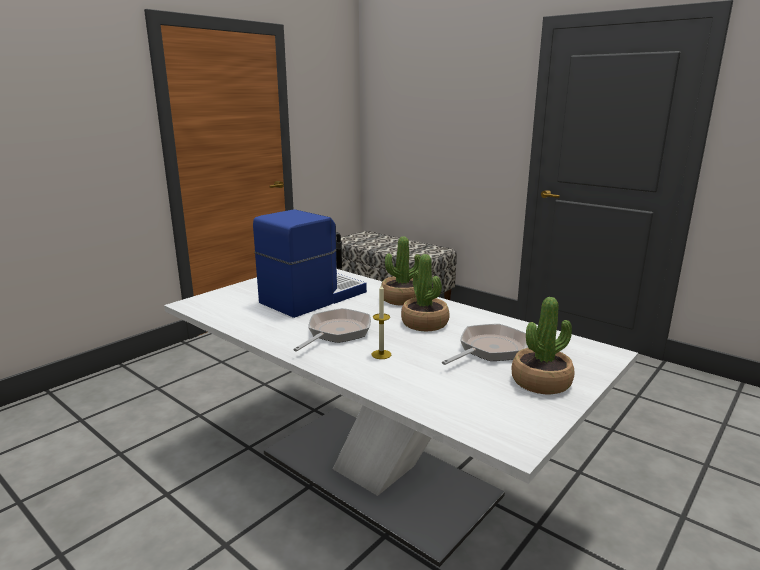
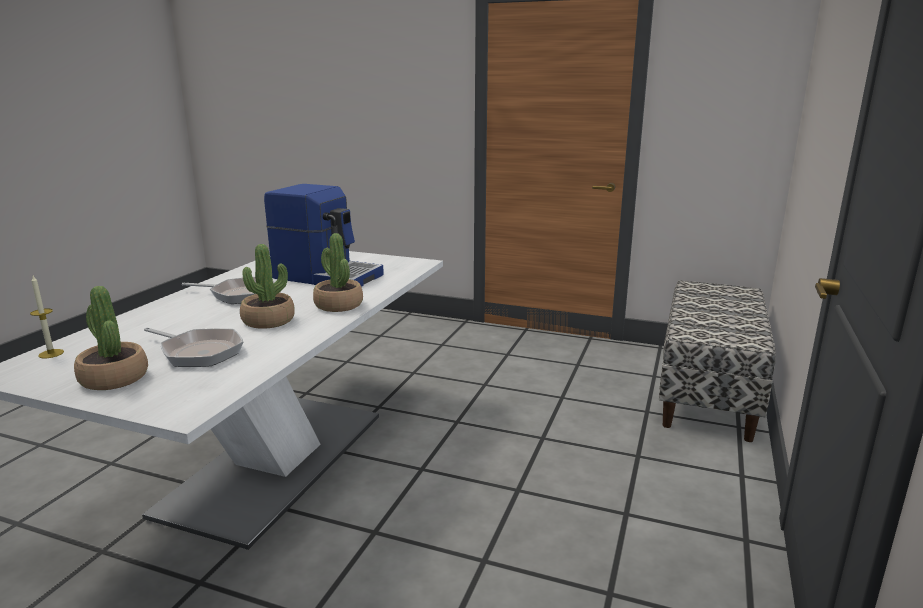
camera: 70 degrees right, 0 degrees up
(381, 354) = (189, 314): candle -> candle (51, 353)

